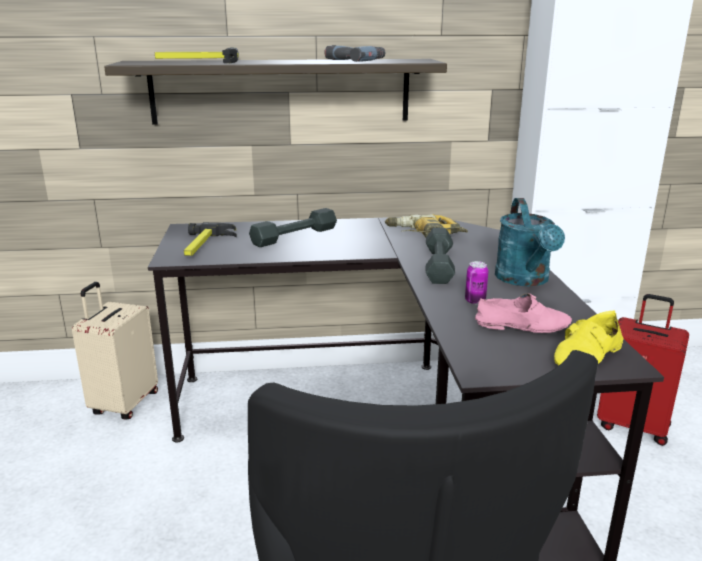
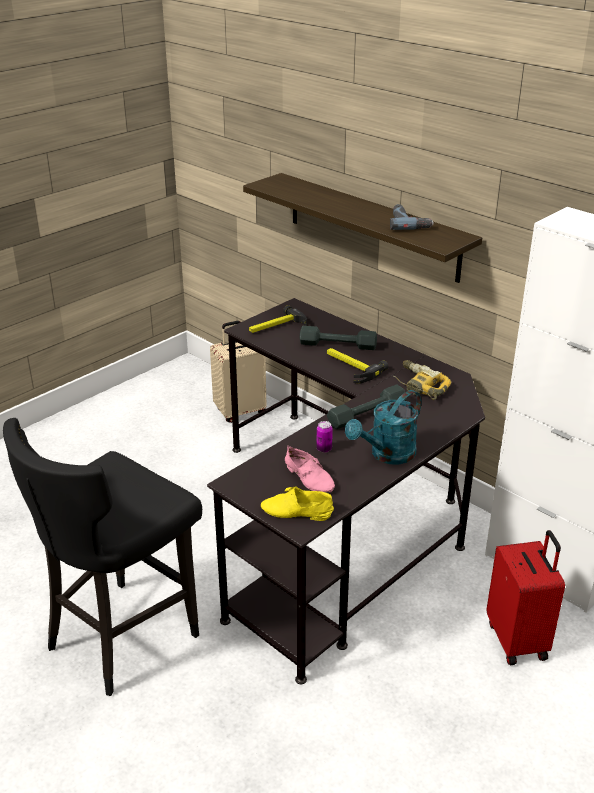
camera: 50 degrees right, 10 degrees up
(197, 62) = (305, 193): hammer -> hammer (350, 367)

